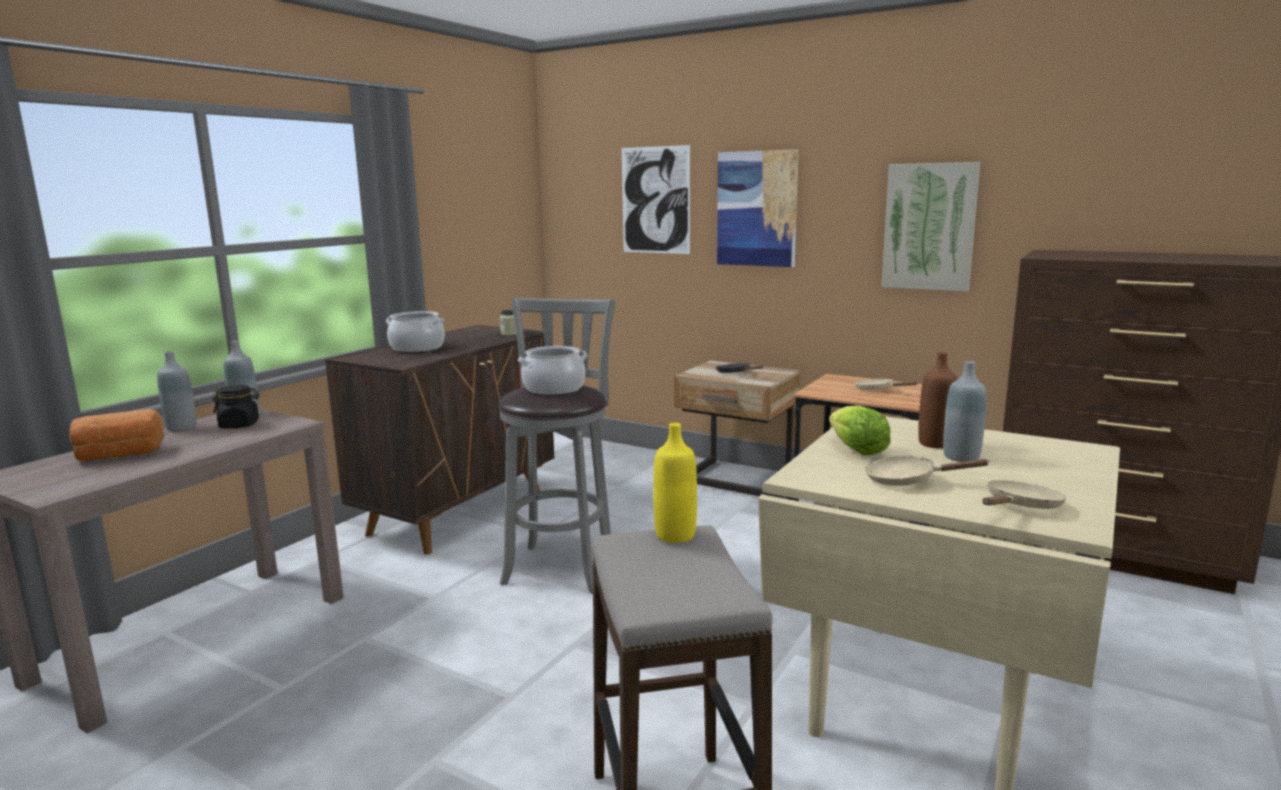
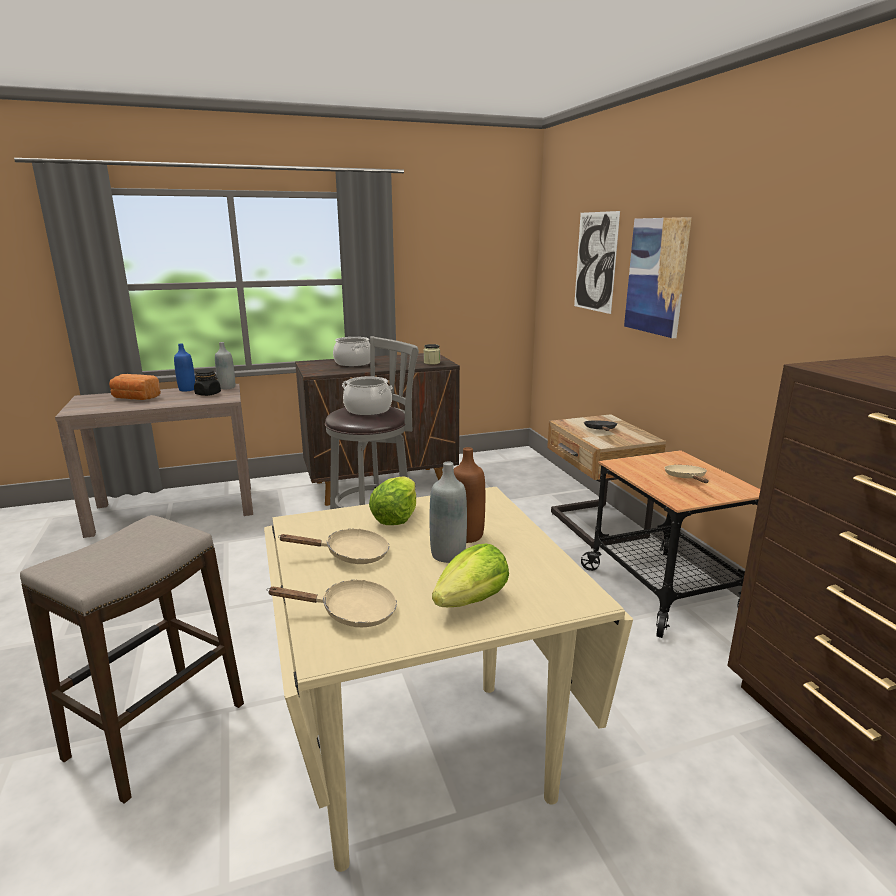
camera: 40 degrees right, 5 degrees up
(181, 428) = (187, 389): grey bottle -> blue bottle
(675, 535) = (172, 531): yellow bottle -> none
(908, 480) = (350, 555): beige frying pan -> beige frying pan turned 120 degrees clockwise
(929, 227) = (789, 312): picture -> none
(1052, 472) = (472, 601): none -> lettuce

